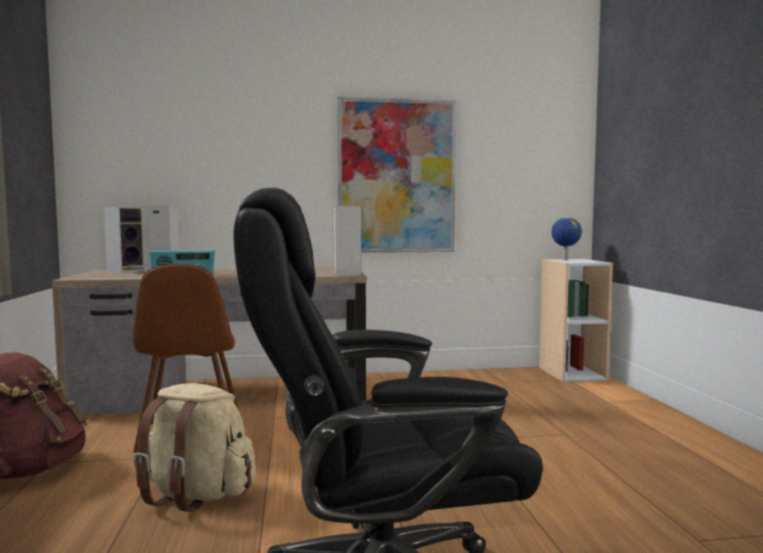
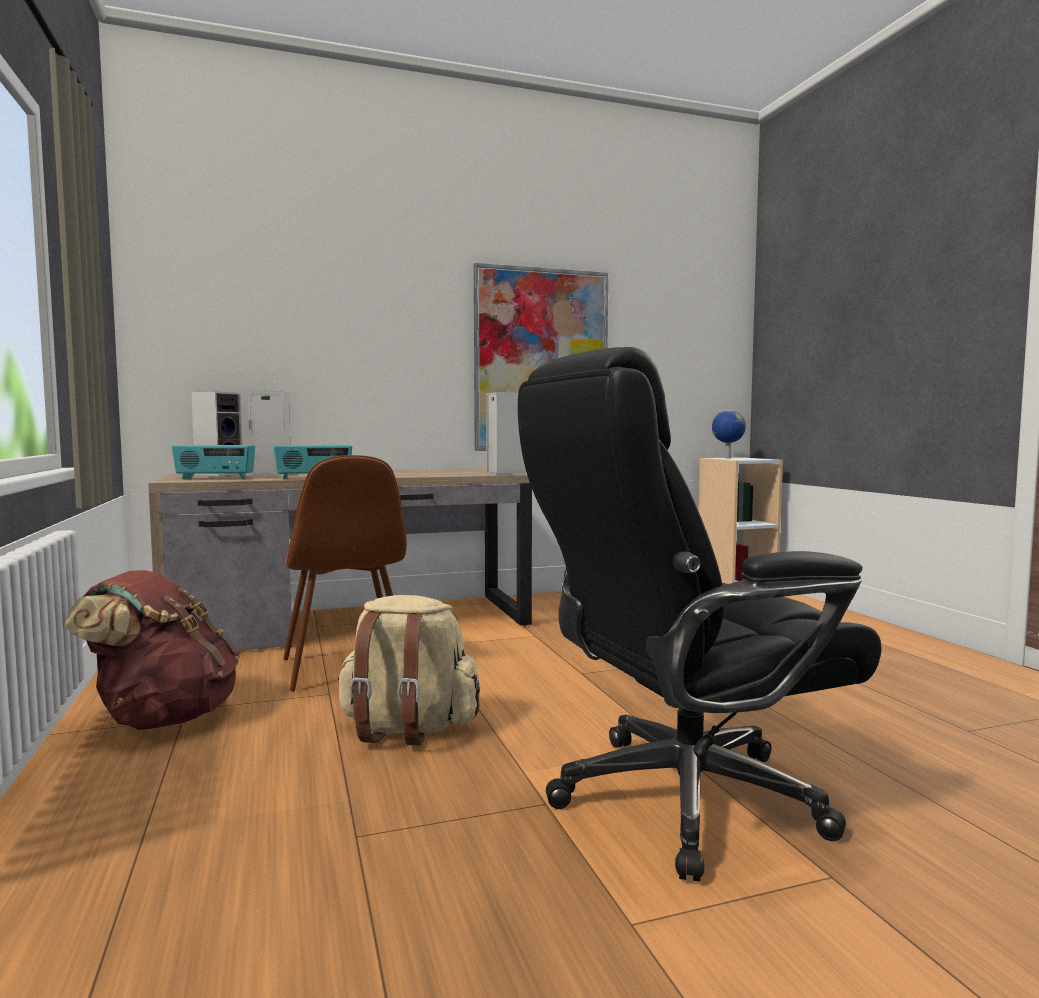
camera: 10 degrees left, 0 degrees up
(111, 276) = (215, 478): none -> radio

